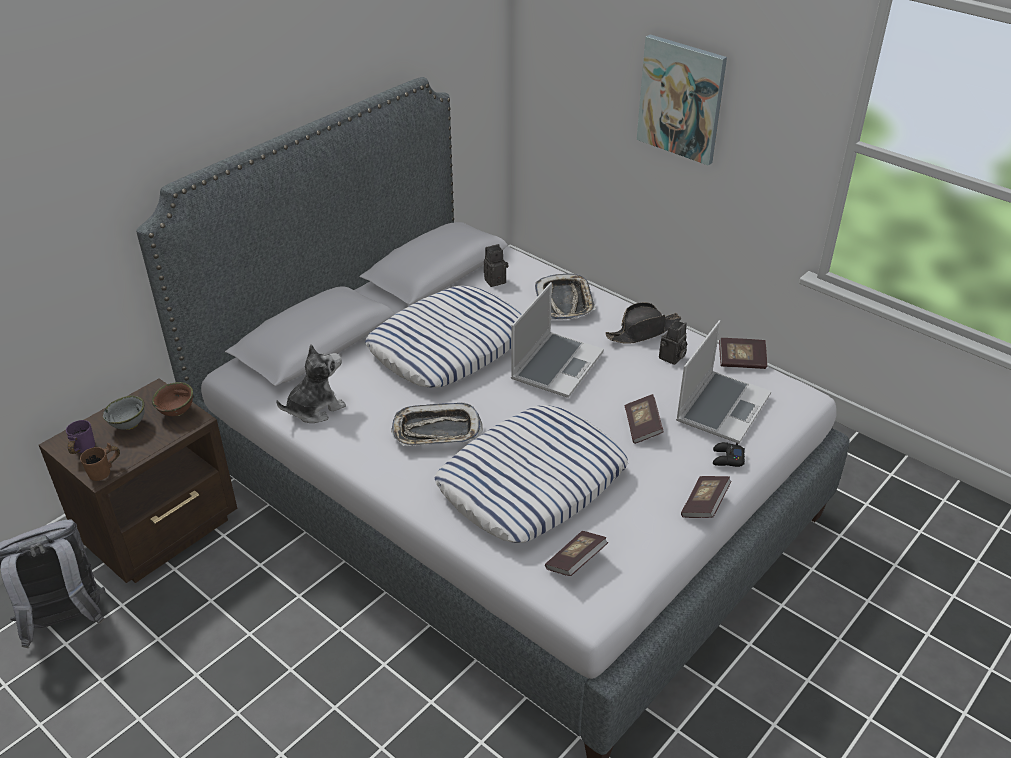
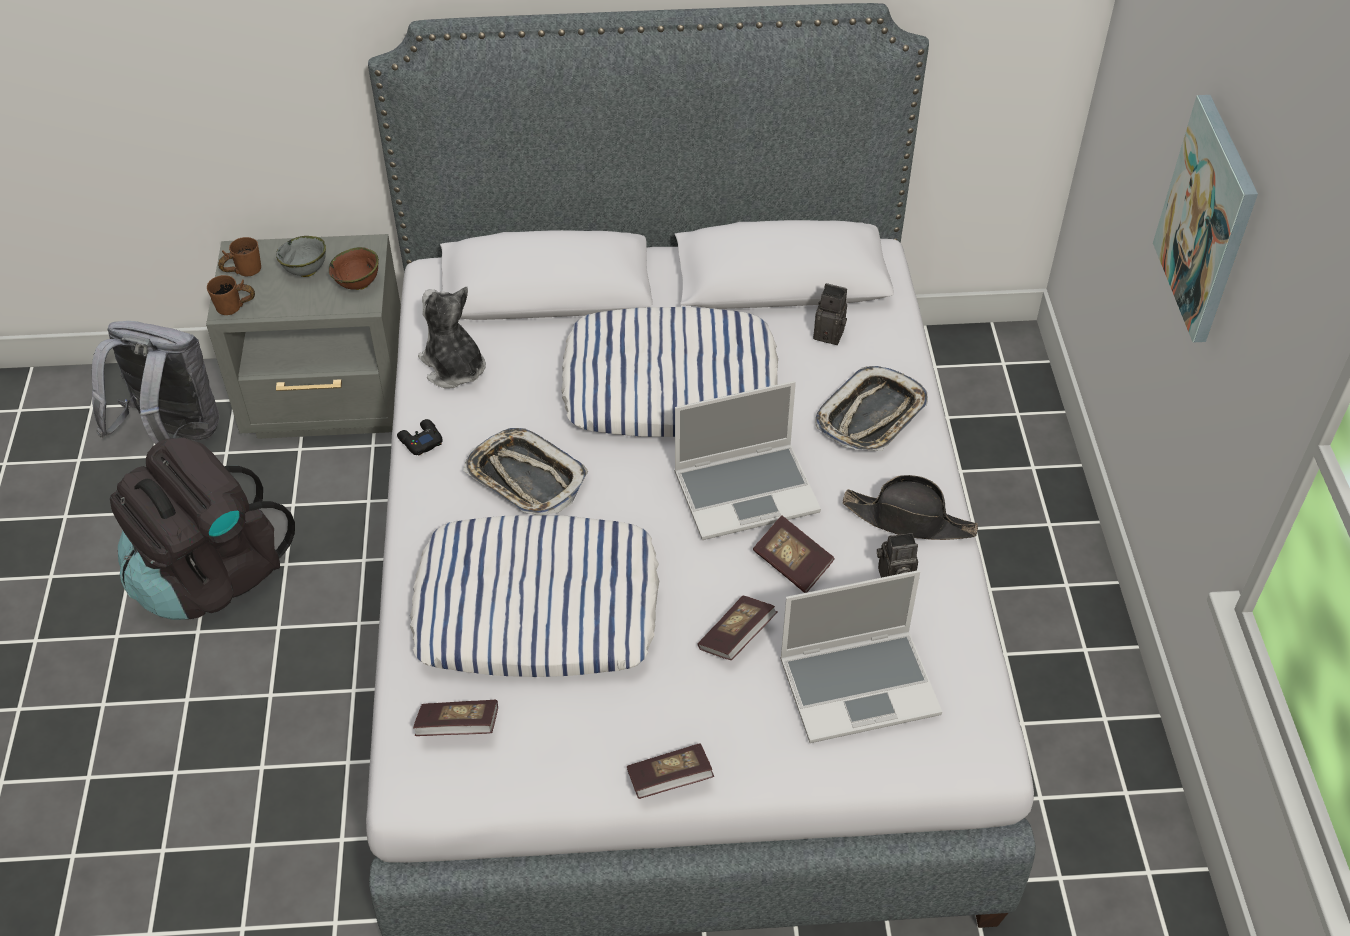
camera: 45 degrees right, 10 degrees up
(80, 450) = (242, 271): purple mug -> brown mug
(162, 531) = (331, 401): brown nightstand -> grey nightstand
(203, 676) = (210, 575): none -> black backpack
(315, 408) = (453, 367): plush toy -> plush toy turned 135 degrees counterclockwise
(727, 459) = (773, 750): black game controller -> black game controller (420, 441)
(741, 361) = (974, 647): book -> book (792, 564)

